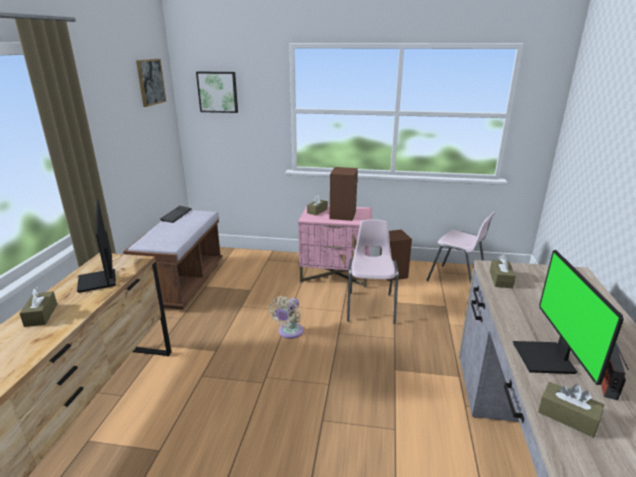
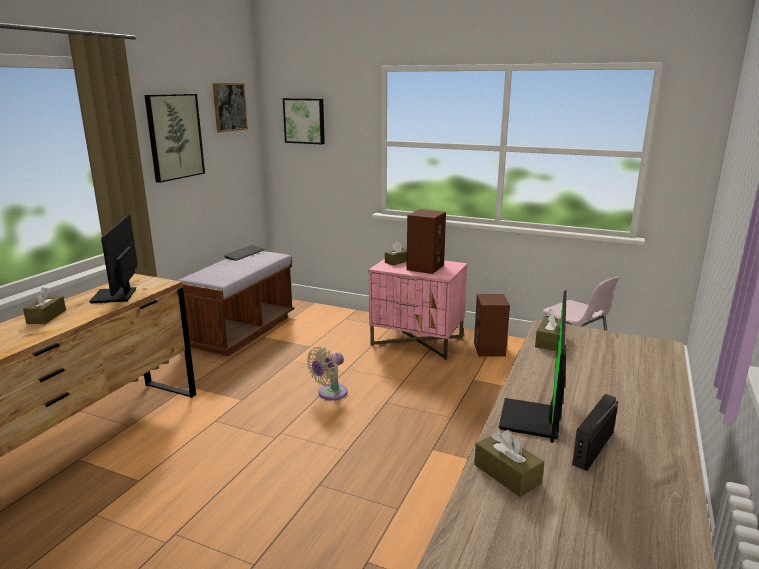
camera: 15 degrees right, 5 degrees down
(111, 115) = (174, 136): none -> picture
(371, 307) = (440, 381): pink chair -> none

